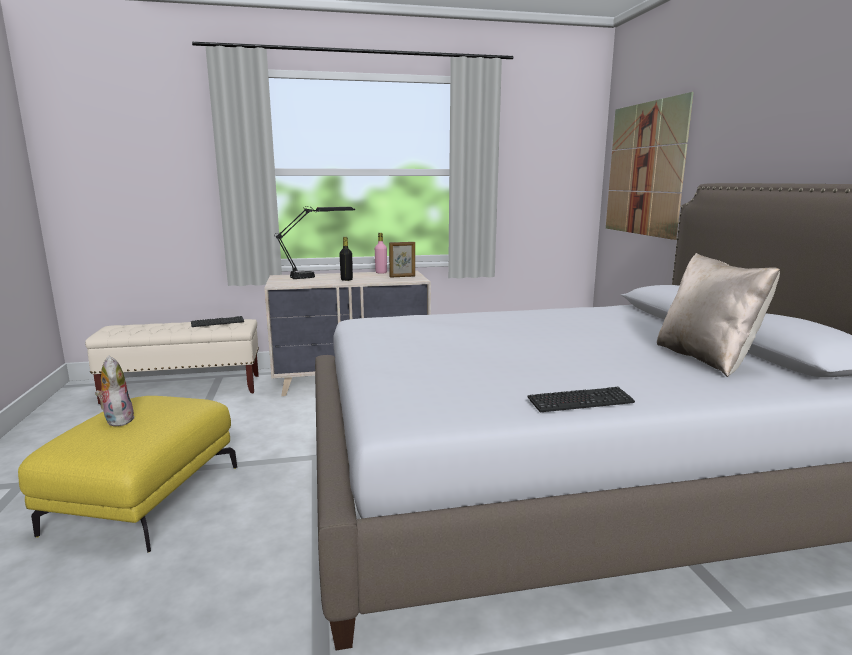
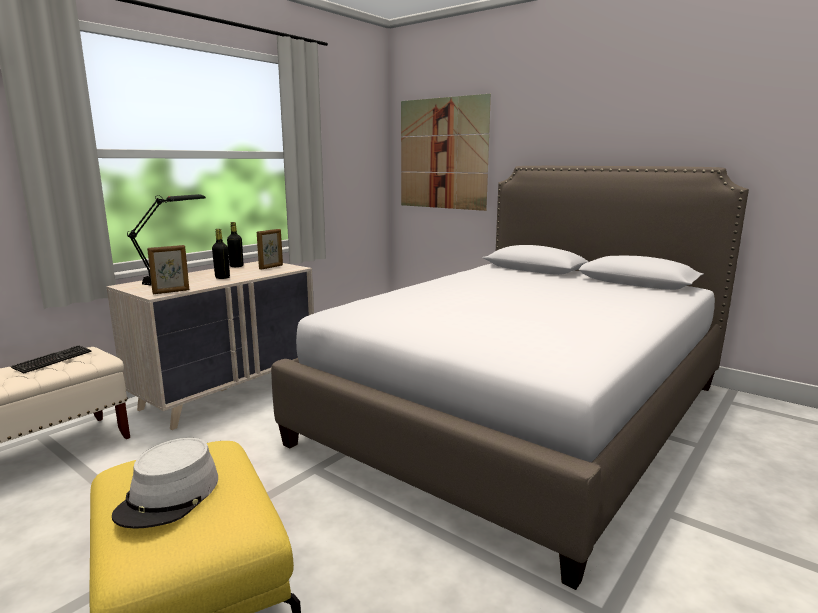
camera: 40 degrees left, 0 degrees up
(117, 420) = (169, 496): plush toy -> grey hat
(289, 284) = (171, 292): none -> picture frame
(381, 272) = (236, 266): pink bottle -> black bottle
(580, 402) = (629, 330): keyboard -> none
(706, 359) = (612, 291): beige pillow -> none

